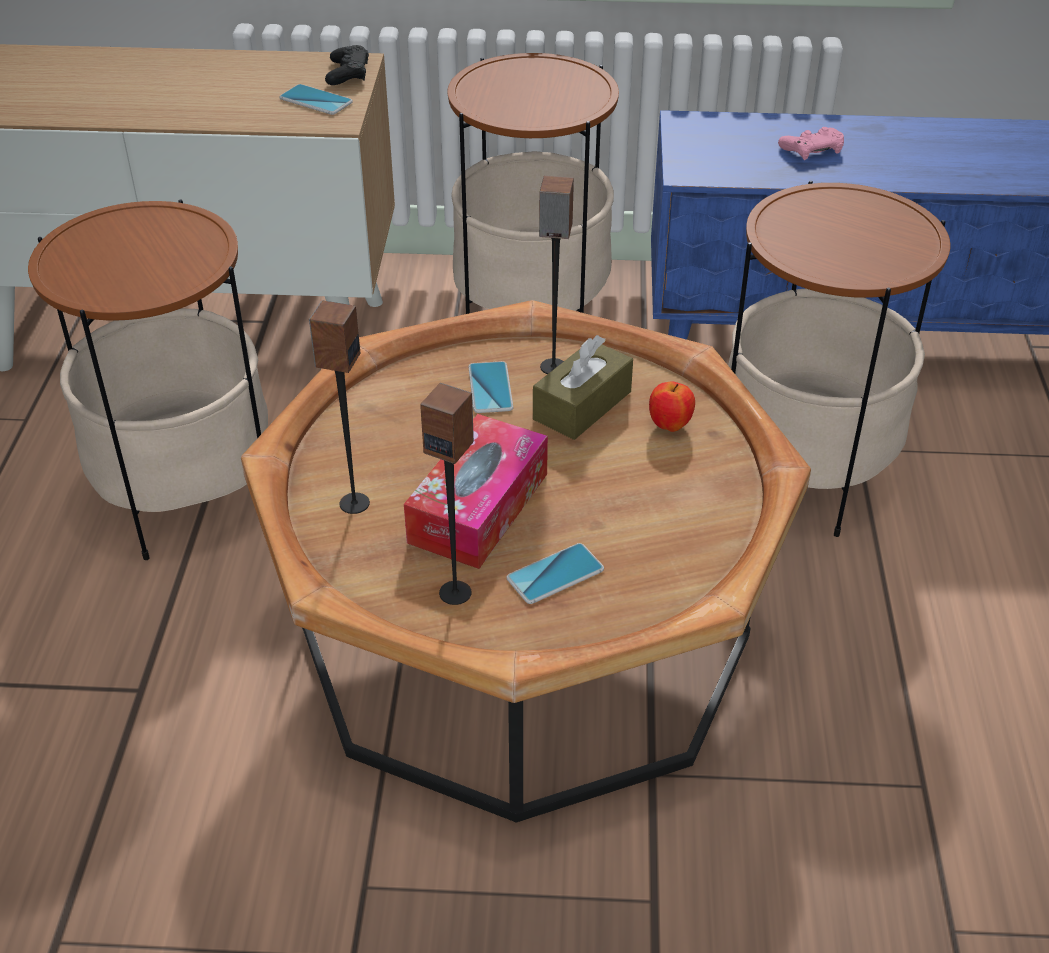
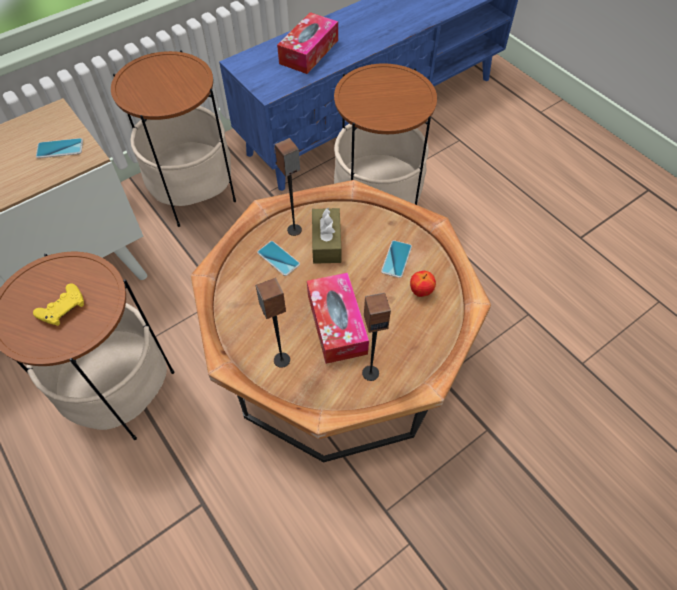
camera: 40 degrees left, 15 degrees up
(134, 260) = (63, 308): none -> yellow game controller
(348, 73) = (58, 121): black game controller -> none
(555, 574) = (399, 334): phone -> phone (396, 259)
(669, 425) = (371, 230): apple -> apple (421, 291)
(812, 150) = (309, 52): pink game controller -> tissue box

